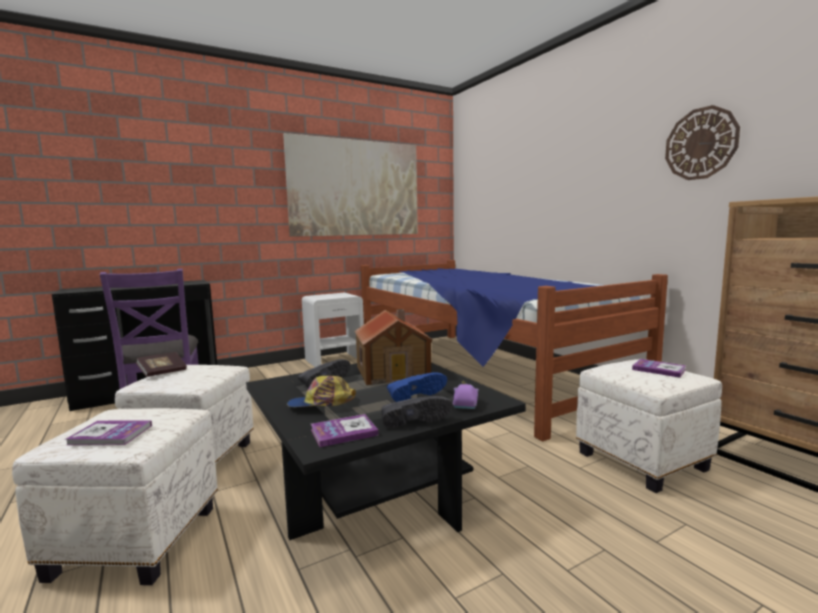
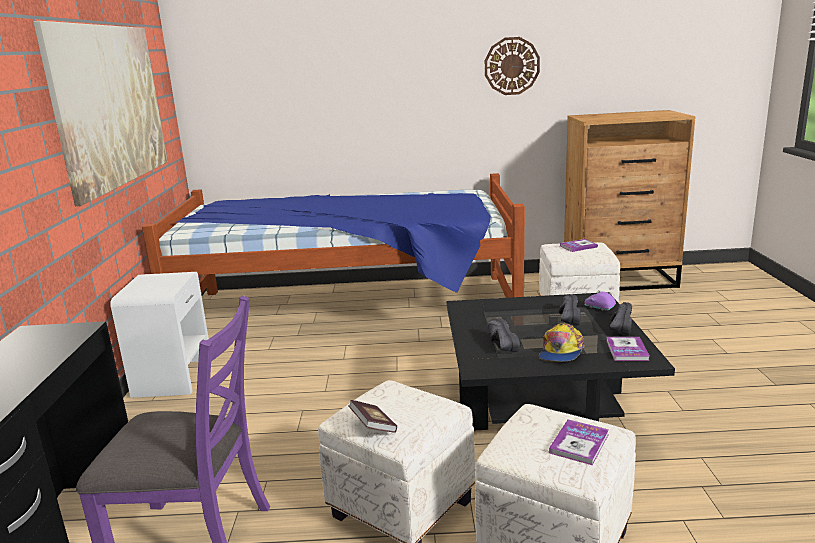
camera: 60 degrees left, 10 degrees up
(393, 371) = (497, 315): toy house -> none
(415, 395) = (566, 317): blue shoe -> black shoe

